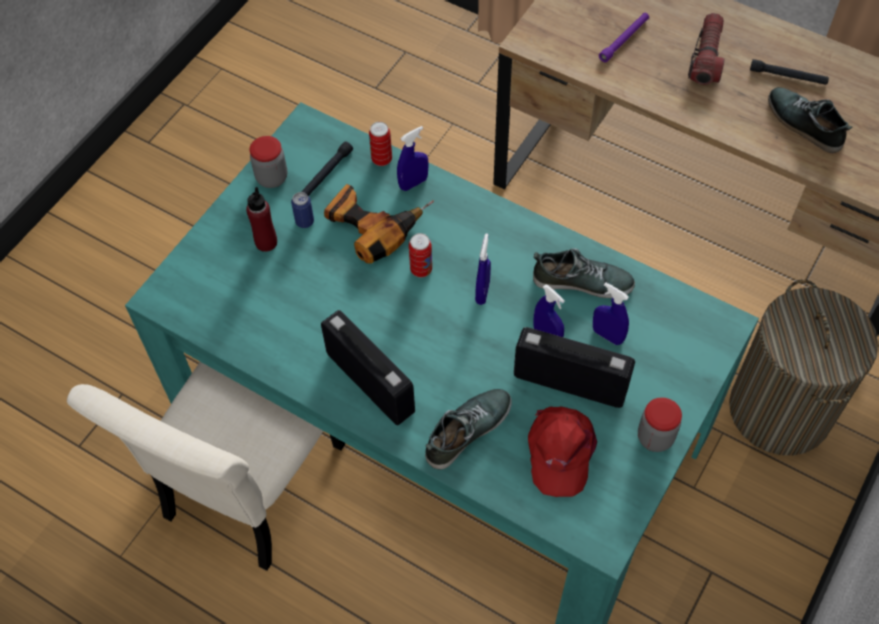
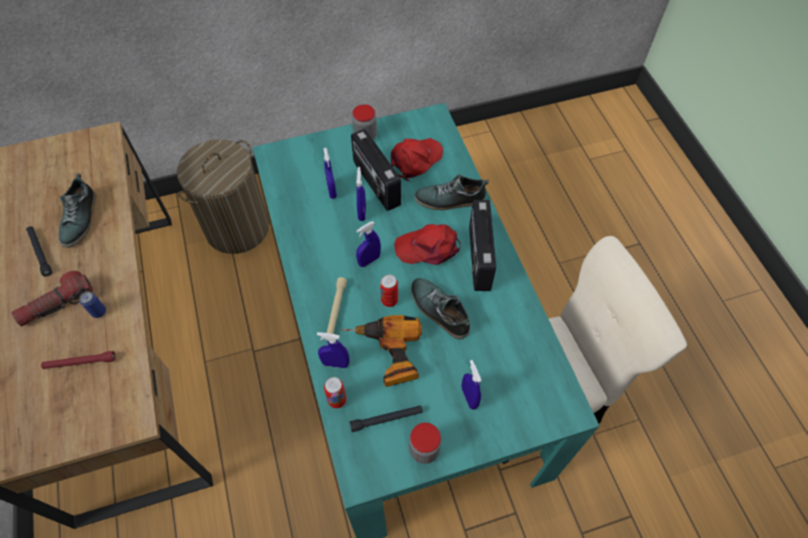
camera: 140 degrees left, 0 degrees up
(266, 242) = (469, 397): red bottle -> blue spray bottle
(304, 221) = (431, 393): can -> can (99, 312)
(435, 352) = (428, 247): none -> red cap
(462, 223) = (336, 310): none -> beige flashlight
(582, 281) = (310, 225): shoe -> shoe (439, 310)
(624, 40) = (80, 362): purple flashlight -> red flashlight

